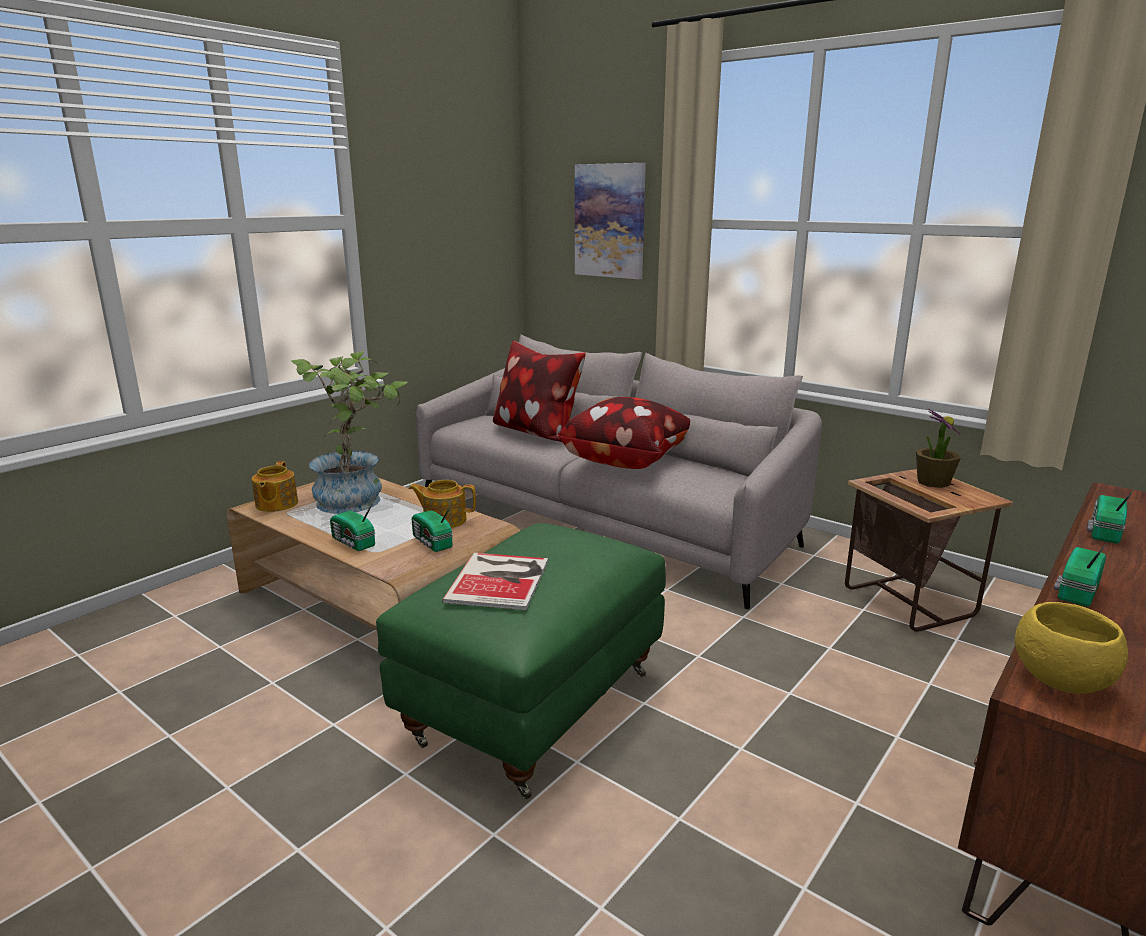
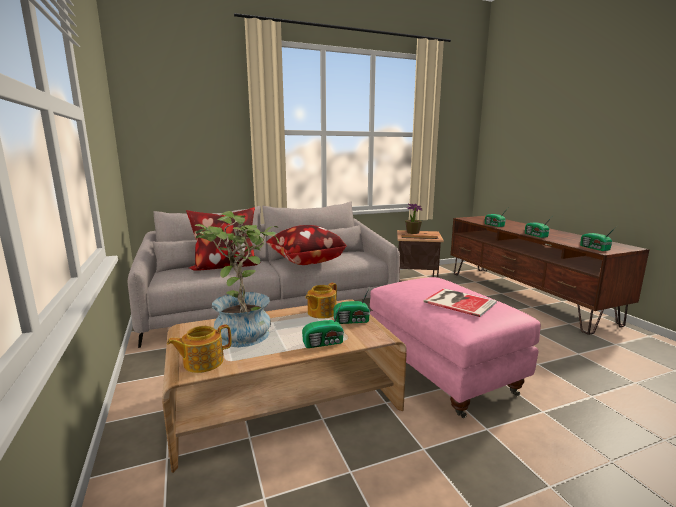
camera: 60 degrees left, 5 degrees down
(276, 504) = (202, 362): teapot -> teapot turned 120 degrees clockwise
(533, 704) = (440, 374): green ottoman -> pink ottoman
(610, 221) = (202, 131): picture -> none
(1061, 682) = (595, 248): yellow bowl -> radio

